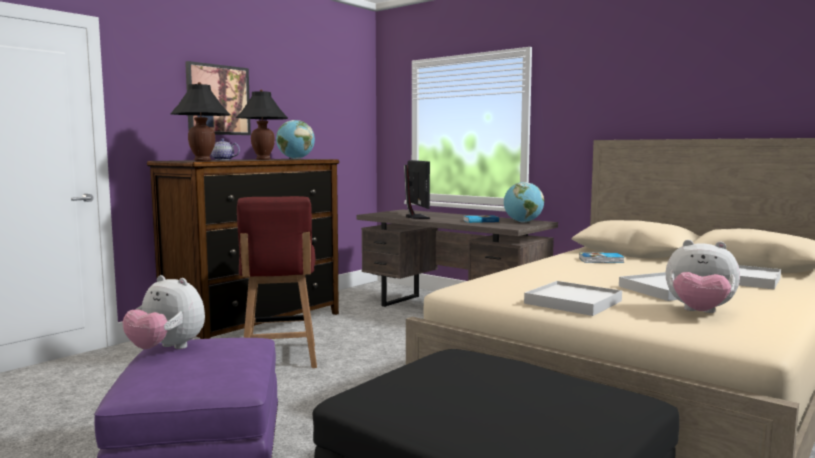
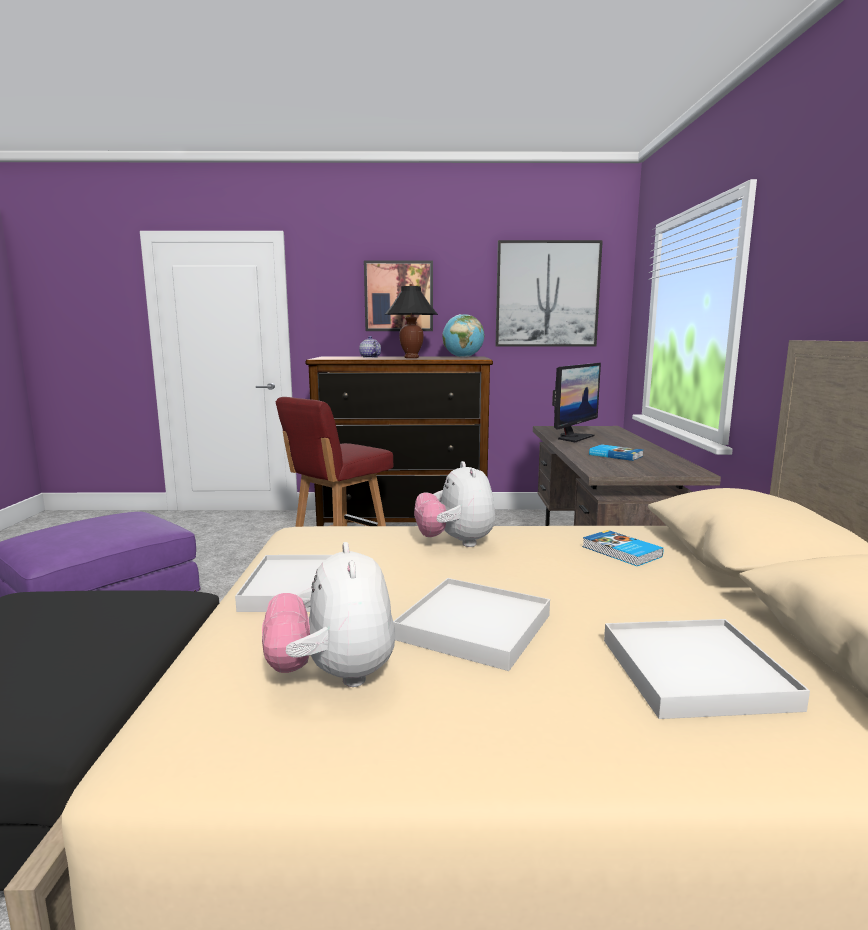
camera: 50 degrees right, 5 degrees up
(166, 349) = (104, 517): plush toy -> plush toy (455, 543)
(202, 161) = (330, 358): black table lamp -> none
(328, 106) = (547, 294): none -> picture
(523, 222) = (662, 467): globe -> none

